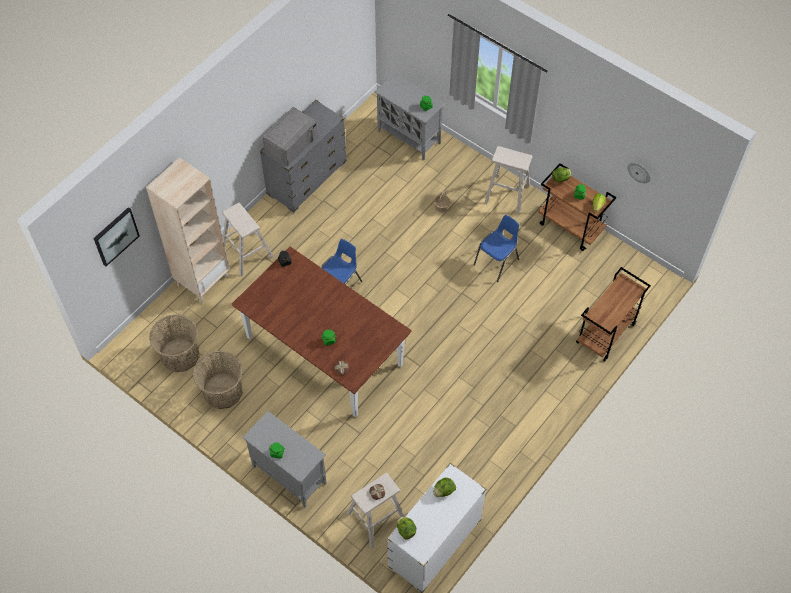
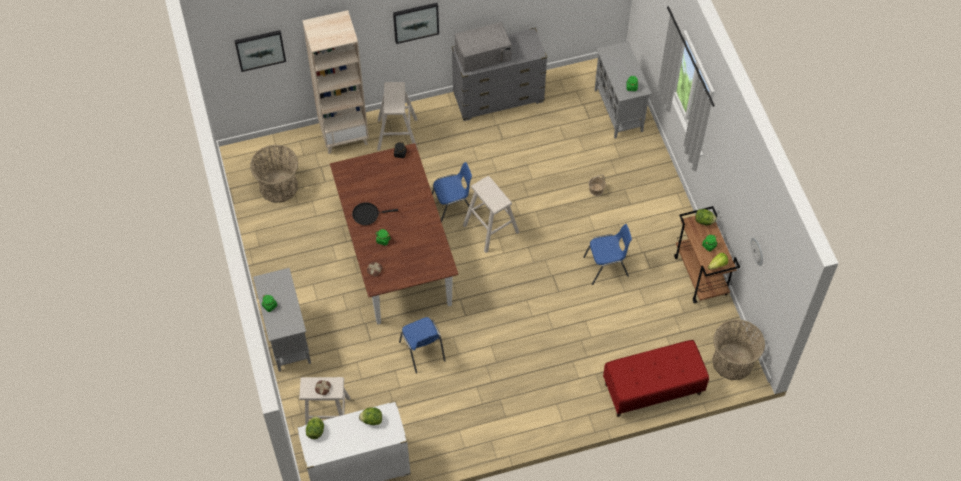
camera: 35 degrees right, 0 degrees up
(222, 391) = (289, 236): basket -> basket (732, 361)
(230, 141) = (415, 22): none -> picture
(299, 327) = (368, 214): none -> black frying pan
(410, 416) = (422, 352): none -> blue chair
(507, 194) = (666, 212): beige stool -> beige stool (491, 229)
(605, 334) = (652, 389): brown cart -> red bench

